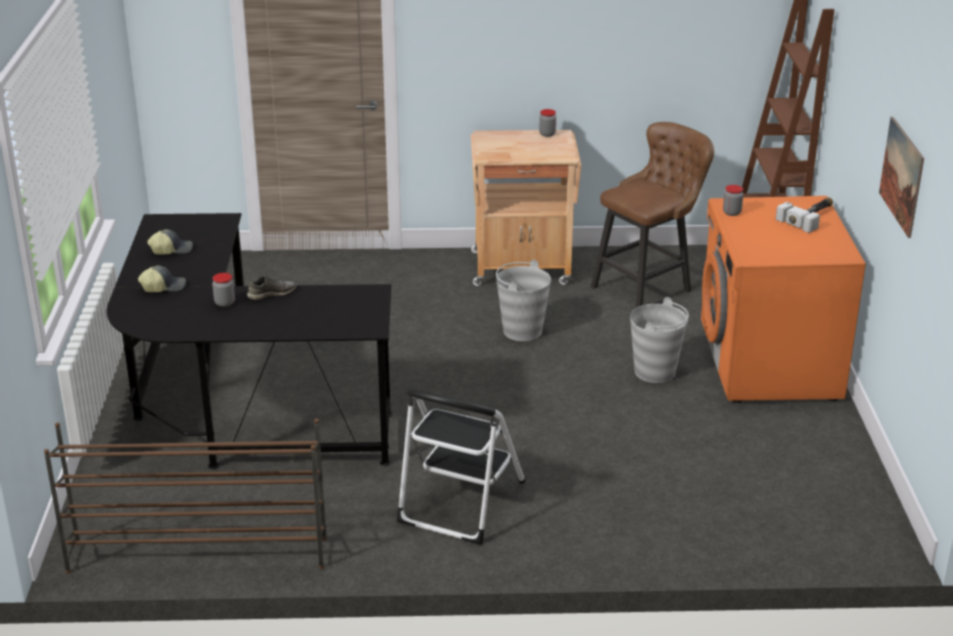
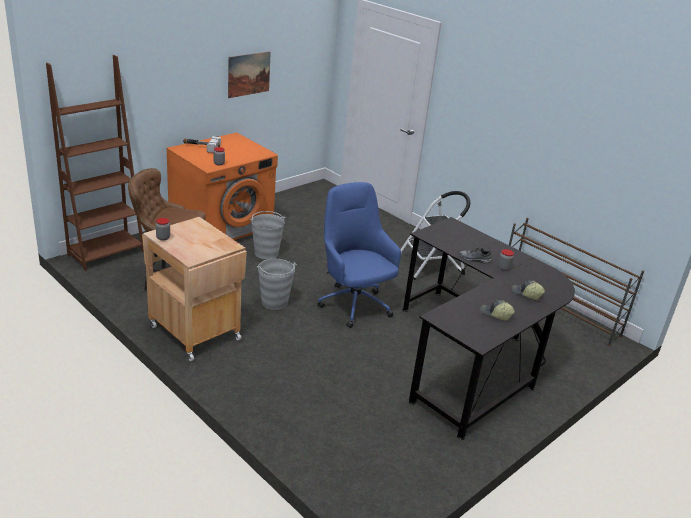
camera: 135 degrees left, 0 degrees up
(447, 381) = (353, 305): none -> blue office chair

